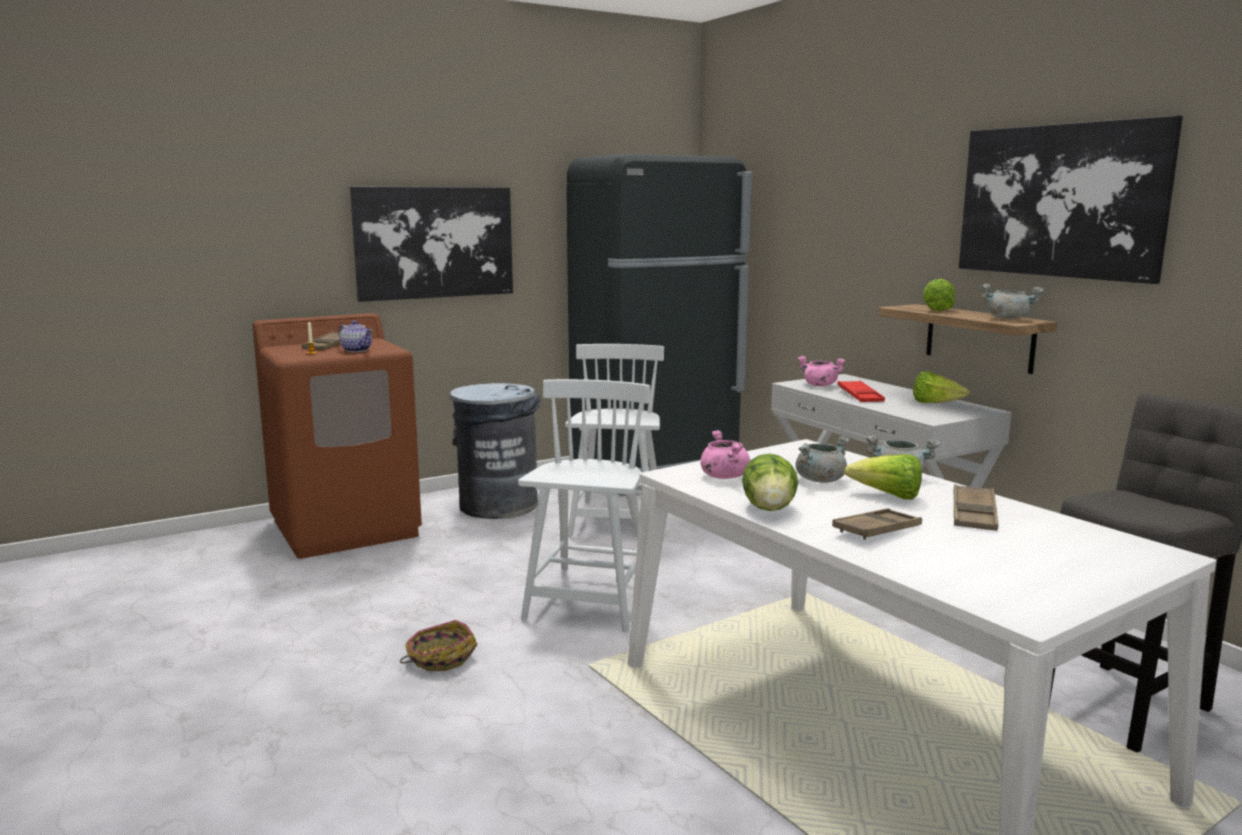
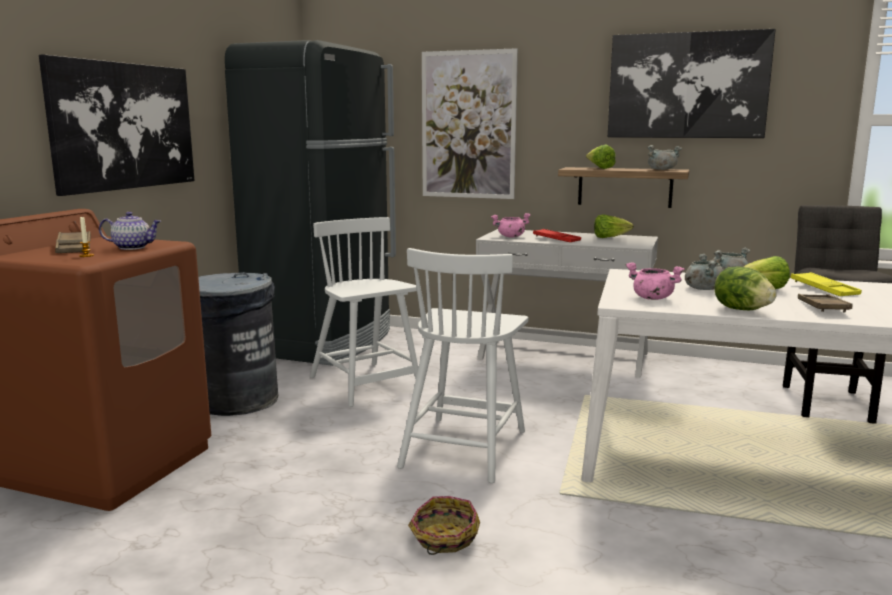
camera: 40 degrees left, 0 degrees up
(591, 599) = (464, 447): white chair -> white chair turned 135 degrees counterclockwise
(825, 243) = (468, 125): none -> picture
(974, 514) = (824, 289): brown tray -> yellow tray

